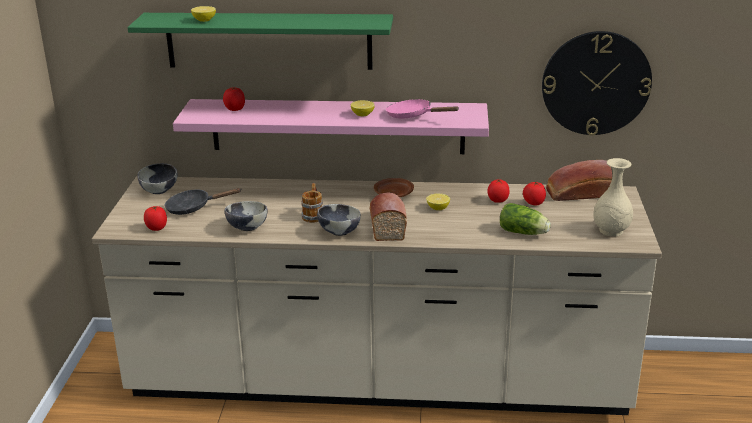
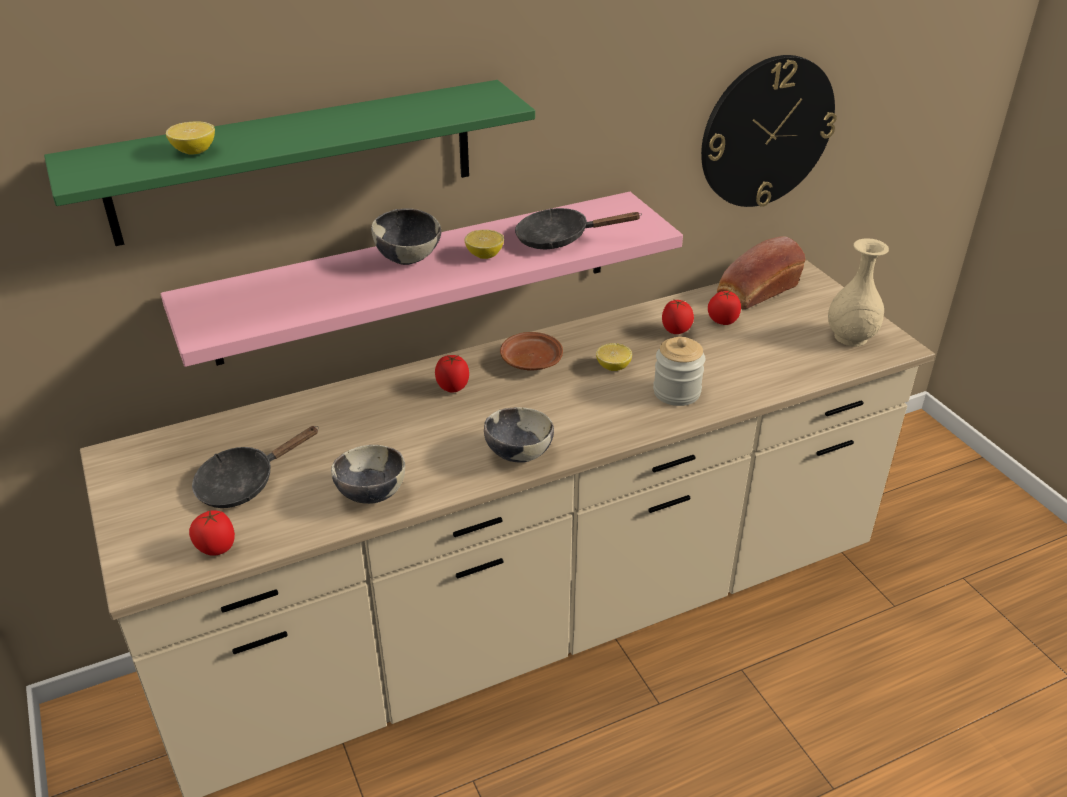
camera: 30 degrees left, 10 degrees up
(160, 191) = (152, 467): bowl -> bowl (408, 258)
(235, 109) = (266, 295): tomato -> tomato (452, 387)
(313, 215) = (452, 435): mug -> none
(387, 226) = (575, 420): bread -> none
(413, 116) = (560, 239): pink frying pan -> black frying pan
(461, 229) = (676, 392): none -> jar
(524, 233) = (758, 373): lettuce -> none

